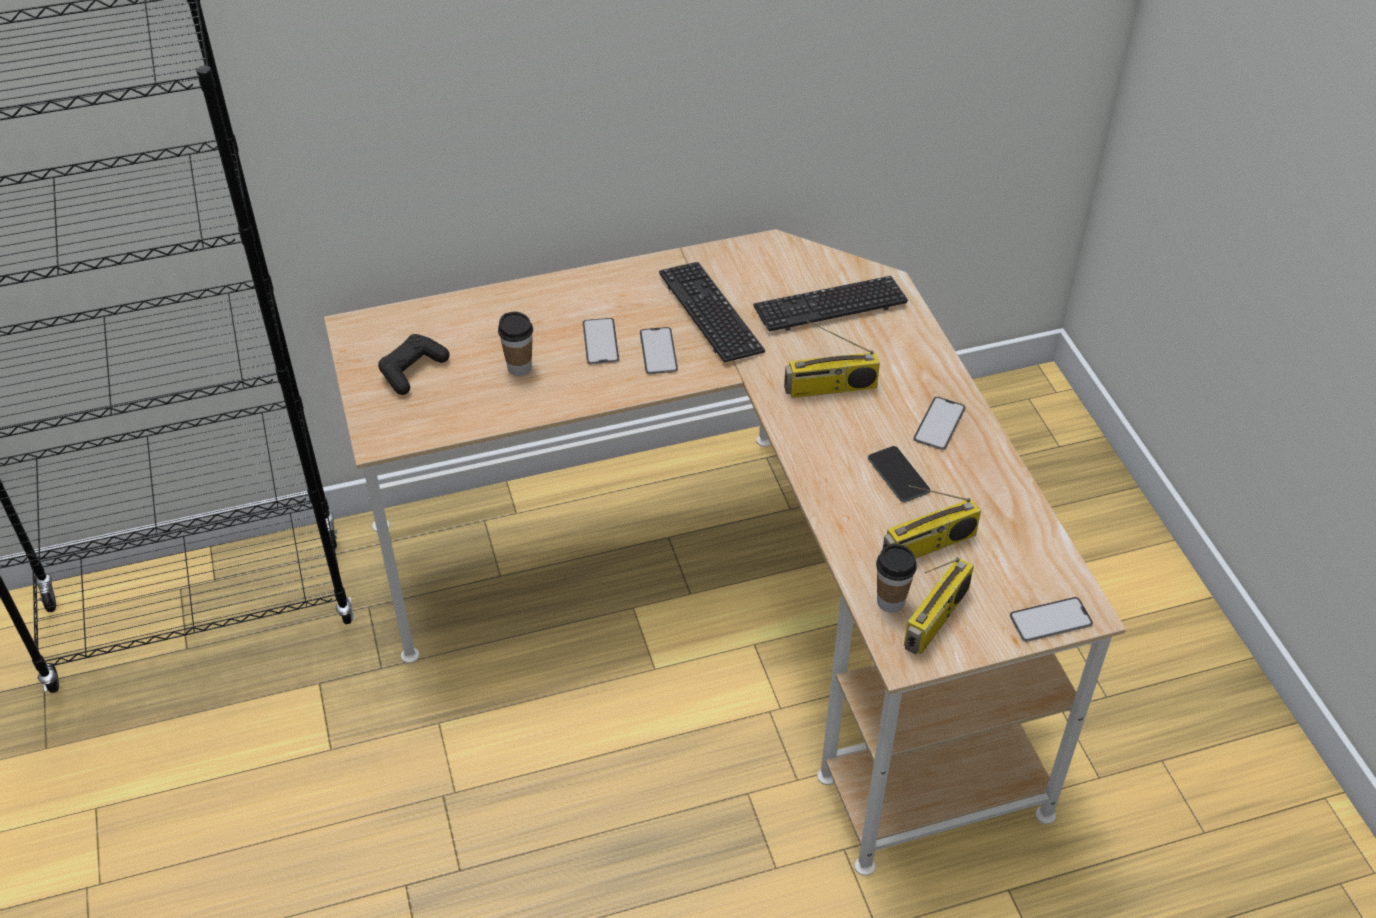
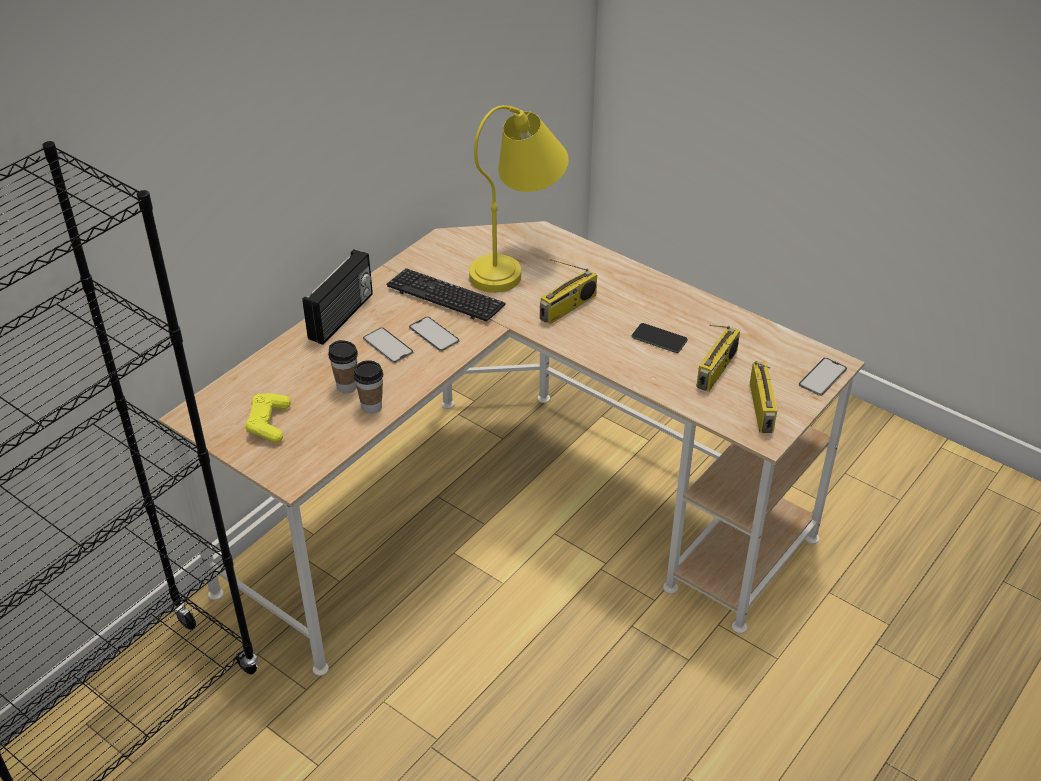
camera: 35 degrees left, 5 degrees down
(412, 370) = (269, 423): black game controller -> yellow game controller
(586, 288) = (342, 317): none -> radio
(830, 306) = (518, 260): keyboard -> yellow table lamp
(890, 601) = (727, 411): cup -> cup (371, 407)
(939, 424) = (653, 299): phone -> none

